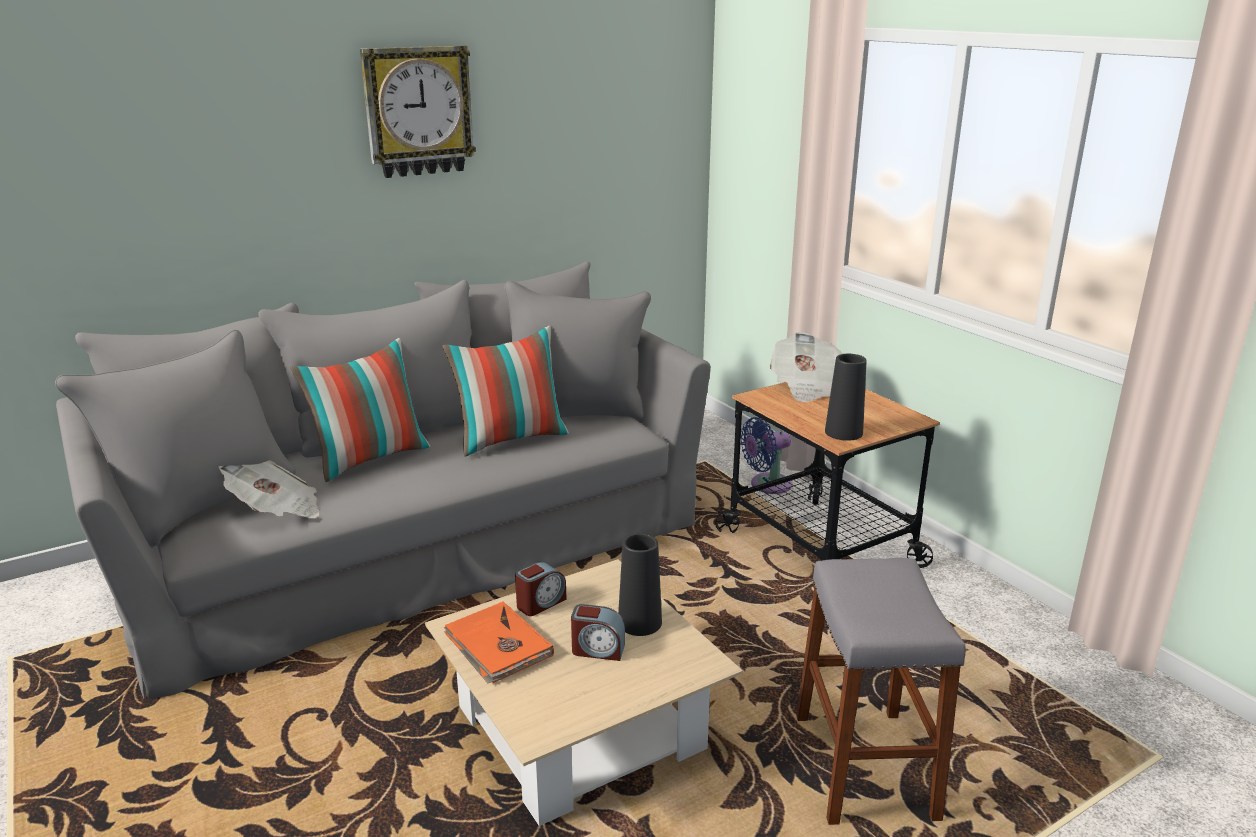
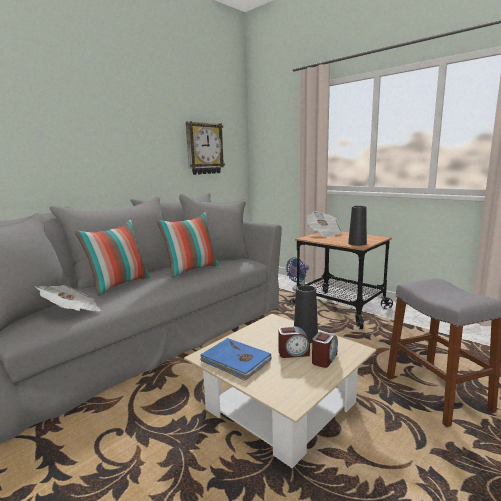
camera: 15 degrees left, 10 degrees down
(418, 111) = (126, 118): wall clock -> wall clock (204, 148)
(497, 646) = (235, 361): orange book -> blue book
(540, 603) = (245, 337): alarm clock -> alarm clock (324, 359)

